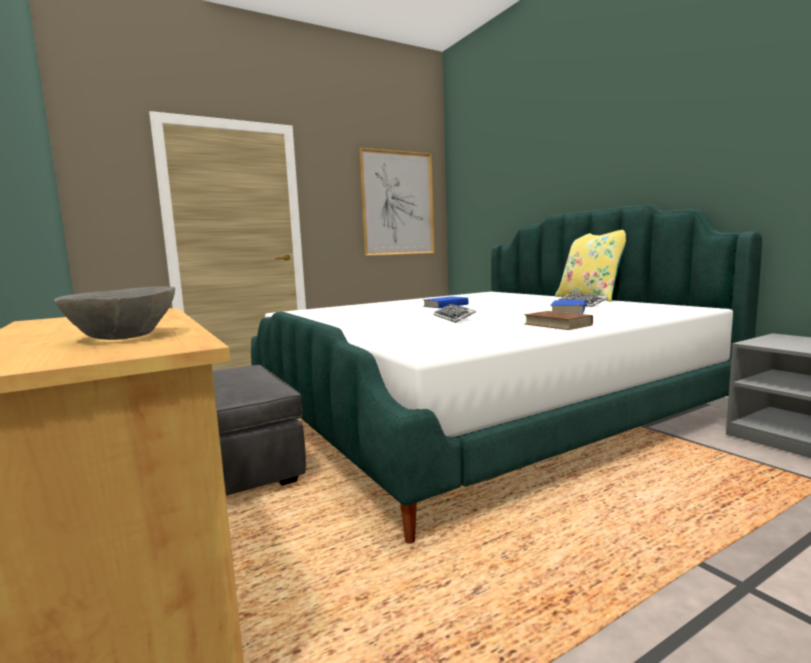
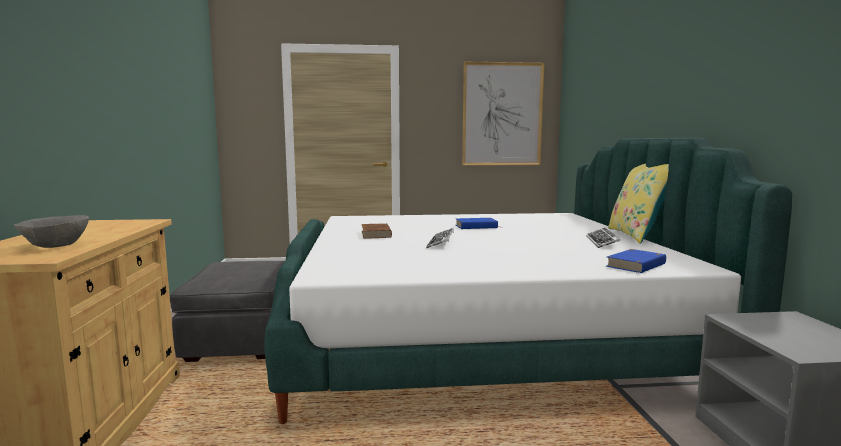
camera: 25 degrees right, 0 degrees up
(557, 324) = (496, 264): brown book -> brown book (376, 234)
(568, 310) = (560, 249): blue book -> blue book (636, 265)

